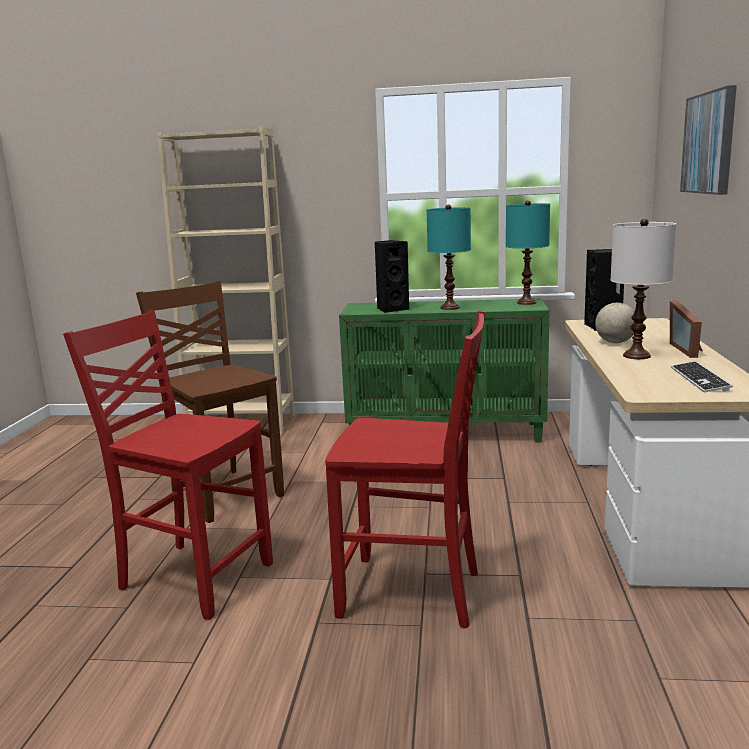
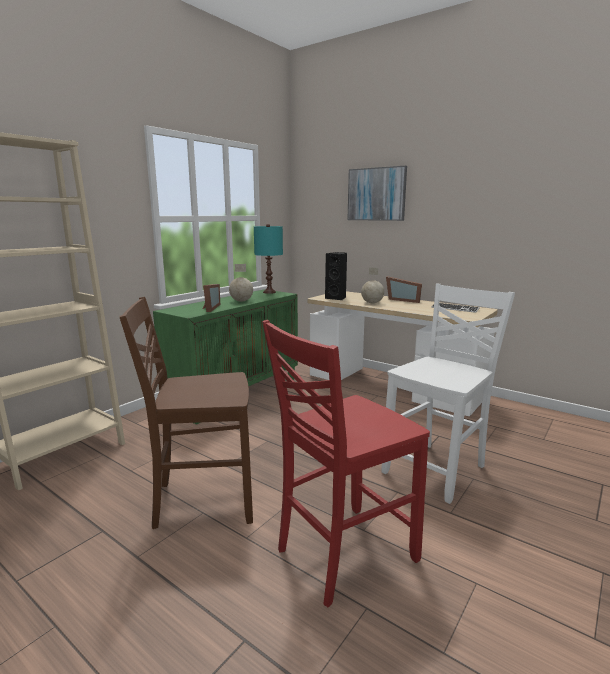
camera: 60 degrees left, 0 degrees up
(391, 309) = (209, 308): black speaker -> picture frame
(413, 593) = (437, 470): red chair -> white chair
(450, 308) = (241, 301): turquoise table lamp -> globe
(637, 356) = (402, 306): white table lamp -> none

